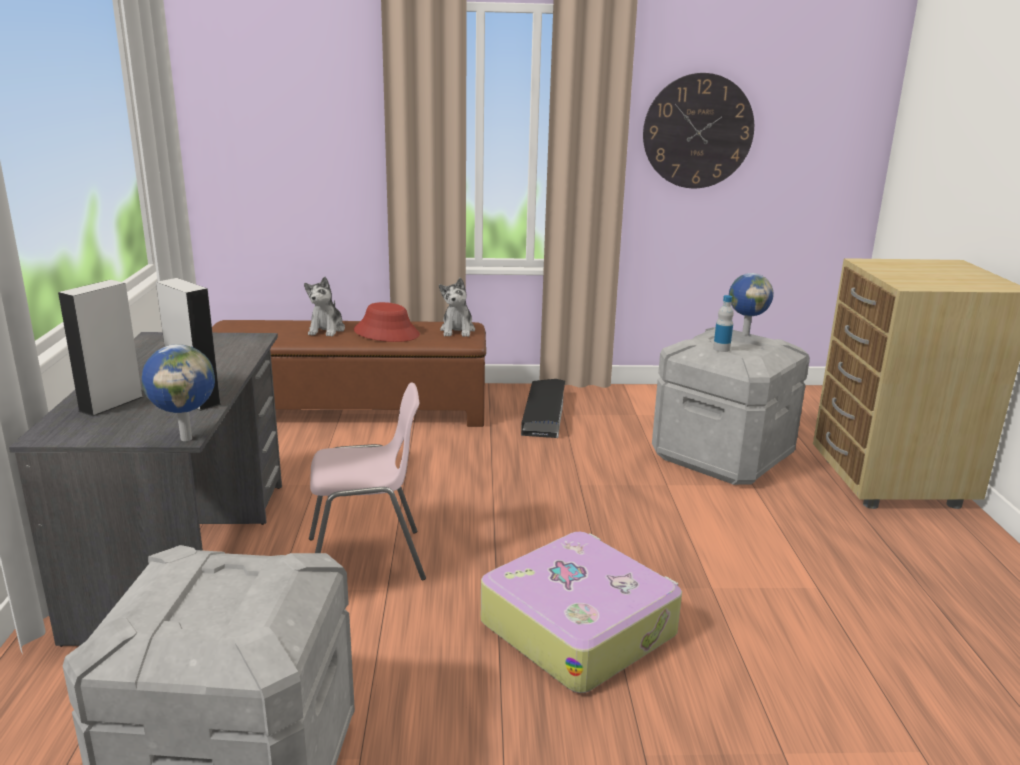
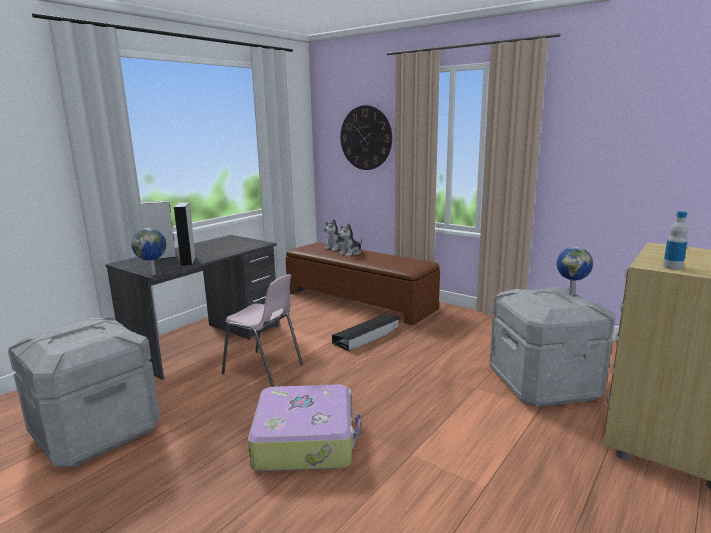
camera: 40 degrees right, 5 degrees down
(386, 333) = (376, 259): red hat -> none
(457, 330) = (414, 264): plush toy -> plush toy (335, 248)
(544, 414) = (458, 328): black storage box -> black storage box (368, 336)
(698, 131) = (599, 144): wall clock -> wall clock (366, 138)
(721, 349) = (530, 298): bottle -> bottle (672, 267)

